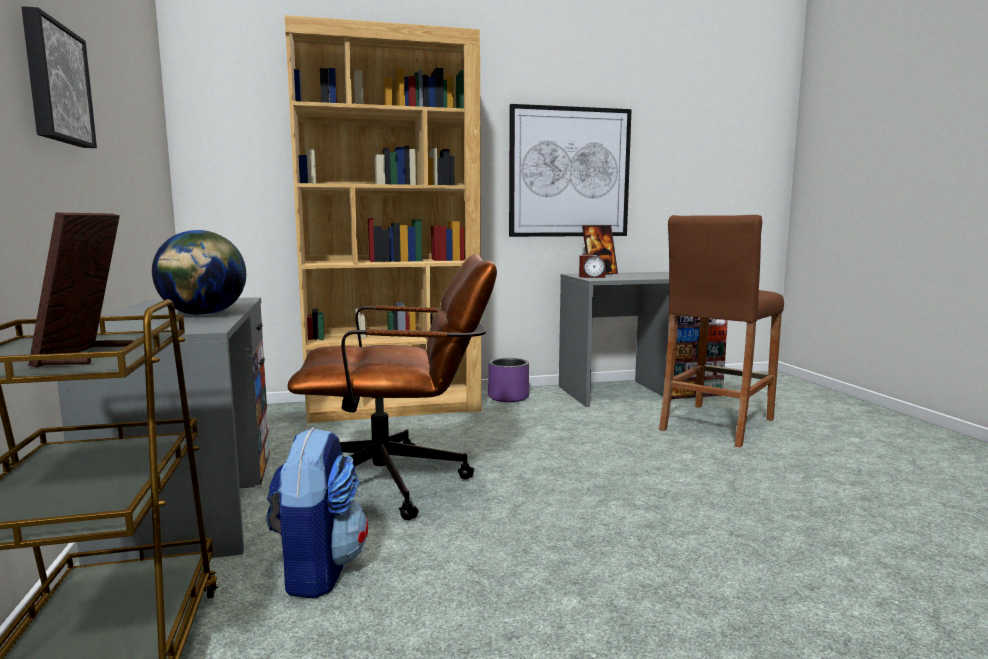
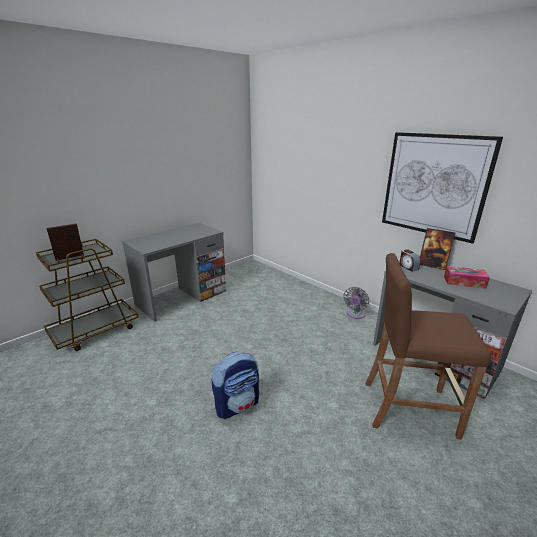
camera: 60 degrees right, 15 degrees up
(55, 84) = (140, 158): picture -> none
(203, 315) = (173, 240): globe -> none
(317, 569) = (151, 339): backpack -> backpack (237, 405)
(394, 406) = (302, 292): brown bookcase -> none
(400, 483) = (222, 327): brown office chair -> none
(508, 397) = (355, 315): purple planter -> grey fan
(652, 274) = (464, 282): none -> tissue box

